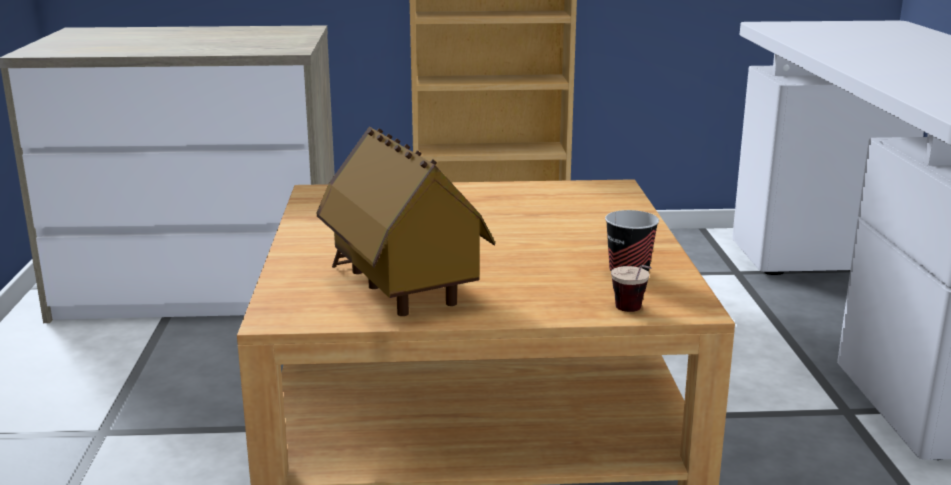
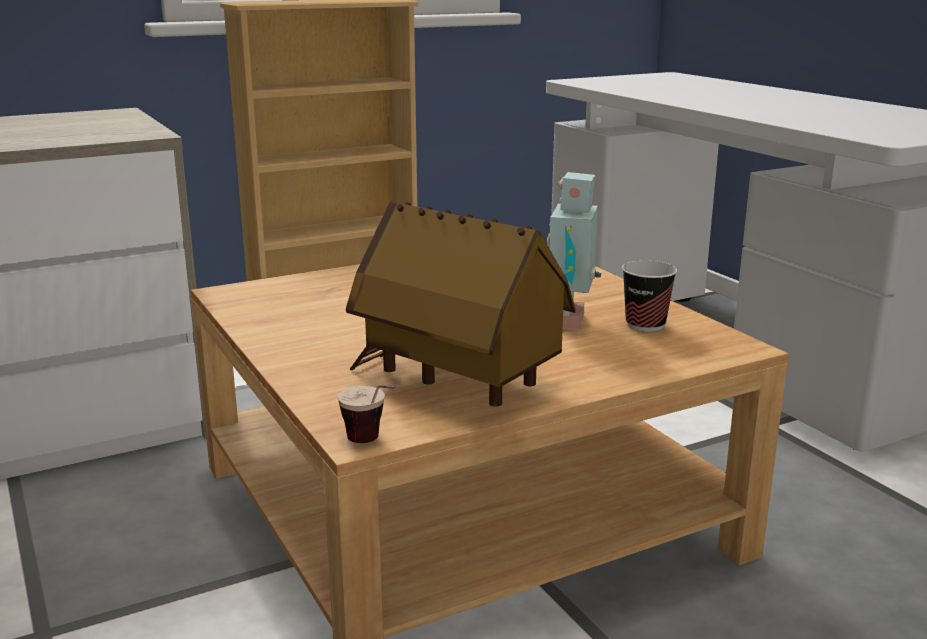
camera: 25 degrees left, 0 degrees up
(564, 259) = (570, 321): none -> toy robot
(633, 314) = (699, 361): cup -> cup (373, 444)

